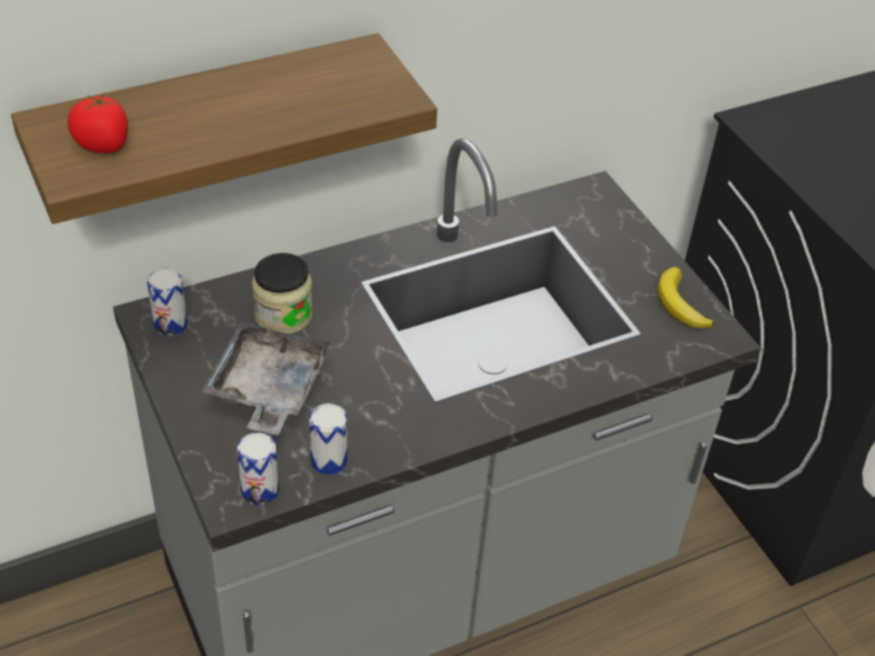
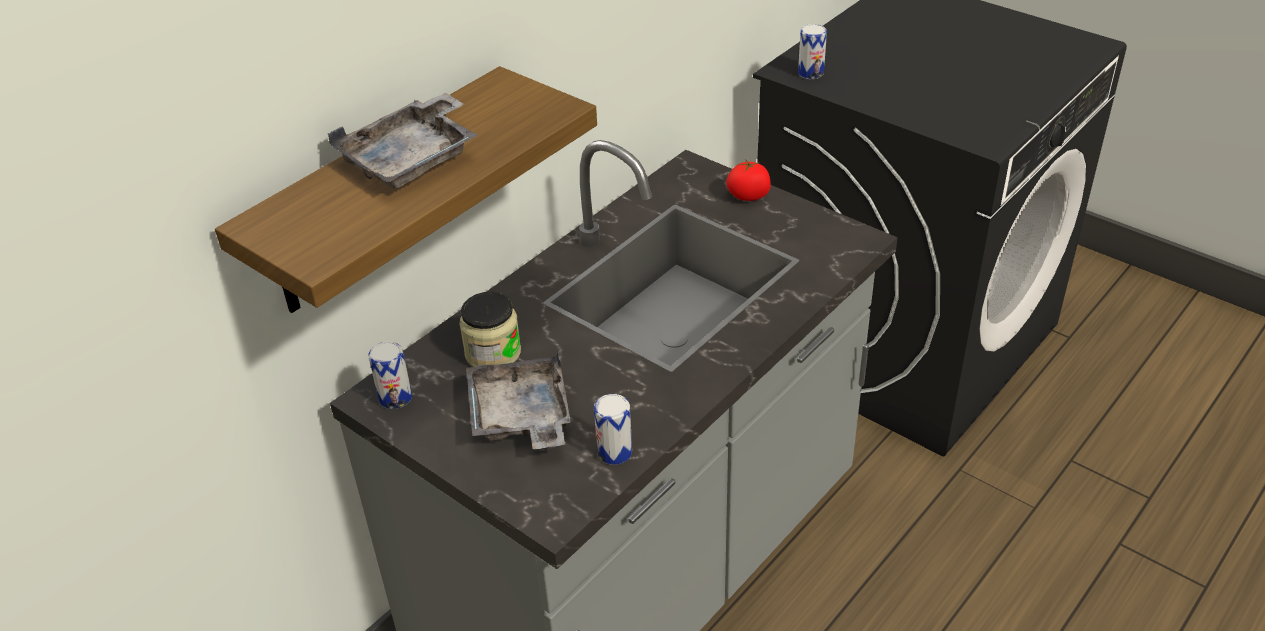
camera: 20 degrees left, 5 degrees down
(103, 144) = (325, 224): tomato -> tomato (748, 195)
(226, 105) = (412, 159): none -> grey tray
(260, 491) = (571, 499): can -> can (810, 73)
(680, 304) = (814, 227): banana -> none

